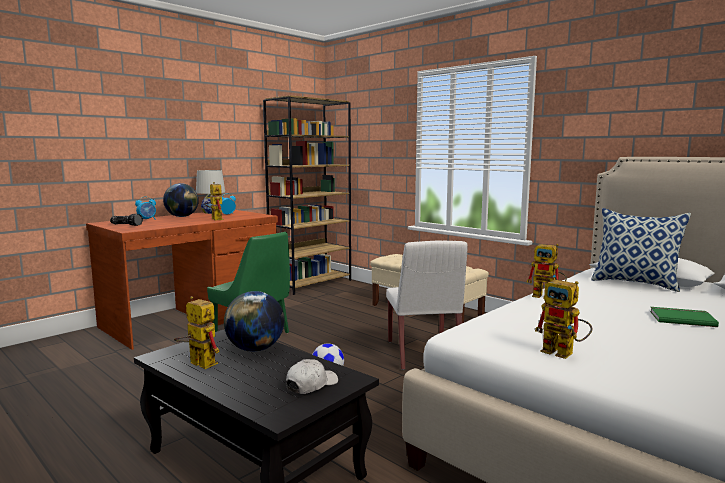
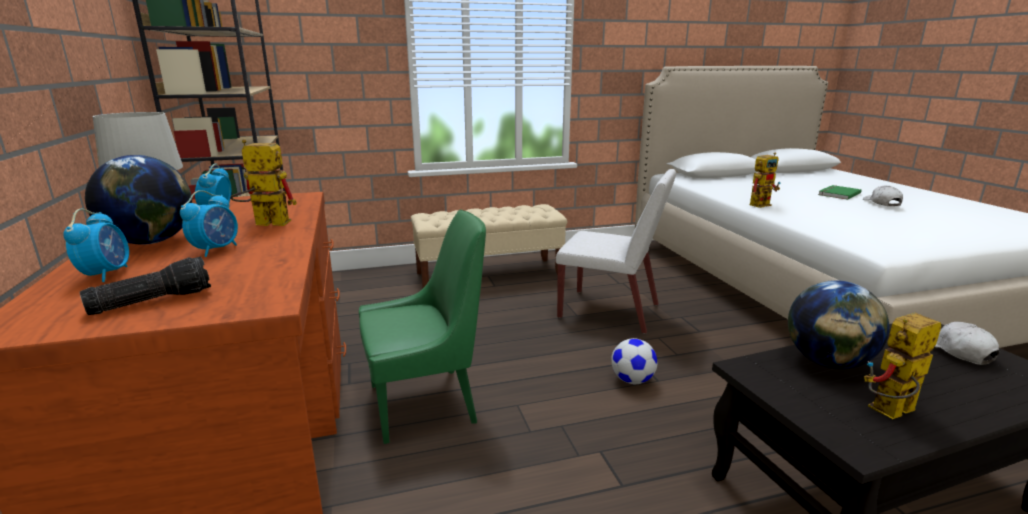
camera: 60 degrees left, 10 degrees up
(178, 221) = (216, 250): none -> alarm clock
(564, 353) = (935, 234): toy robot -> none
(635, 283) = (728, 179): pillow -> none
(683, 336) = (881, 203): none -> white cap

